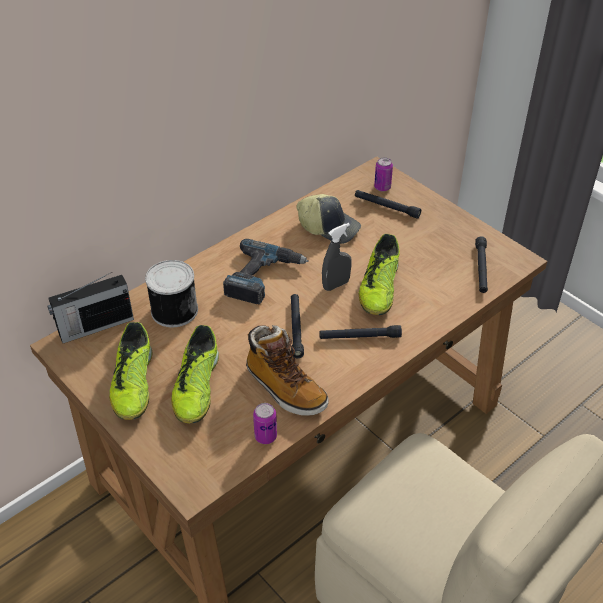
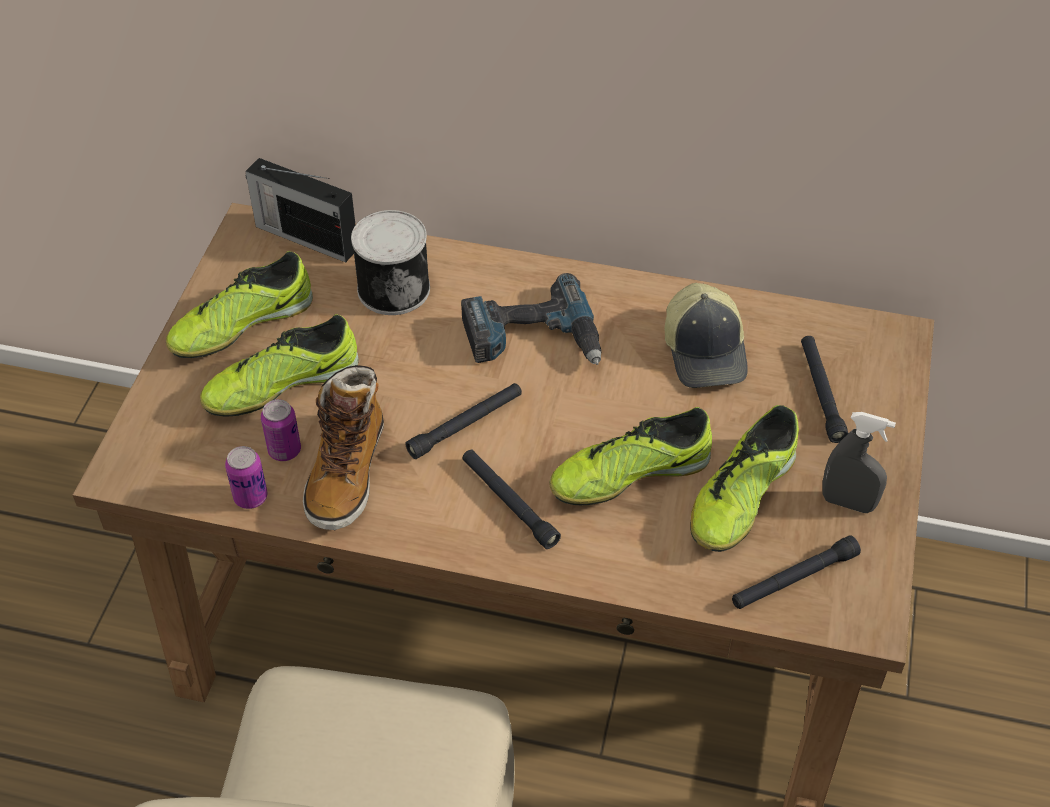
camera: 55 degrees right, 5 degrees up
(336, 285) = (590, 422): grey spray bottle -> grey spray bottle (848, 503)
(382, 187) = (863, 364): can -> can (284, 450)
(423, 260) = (741, 497): none -> shoe

